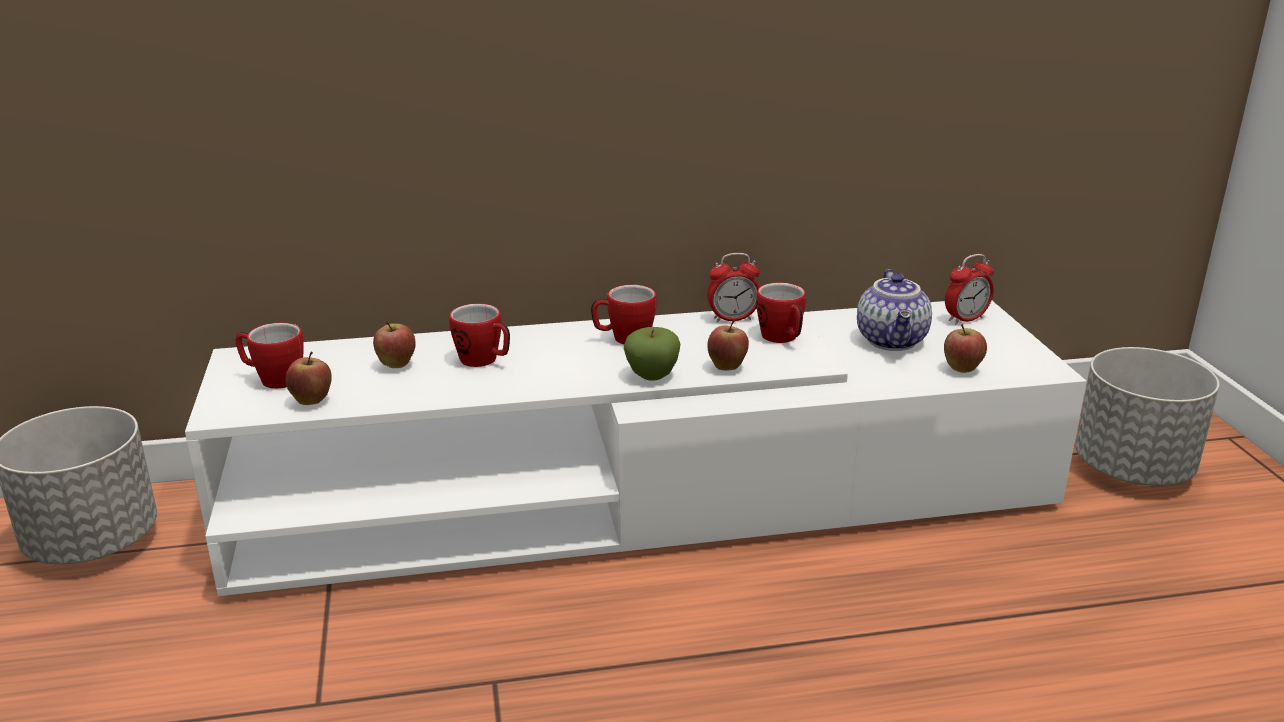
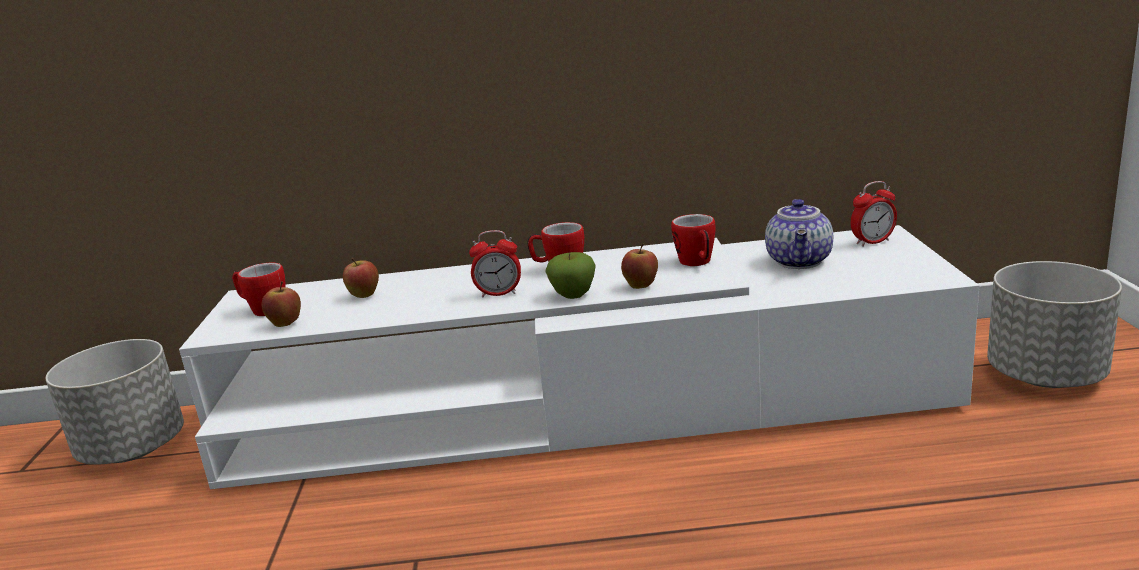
camera: 10 degrees right, 5 degrees down
(484, 361) = (436, 290): mug -> none
(732, 319) = (658, 250): alarm clock -> alarm clock (499, 294)
(961, 370) = (859, 281): apple -> none

